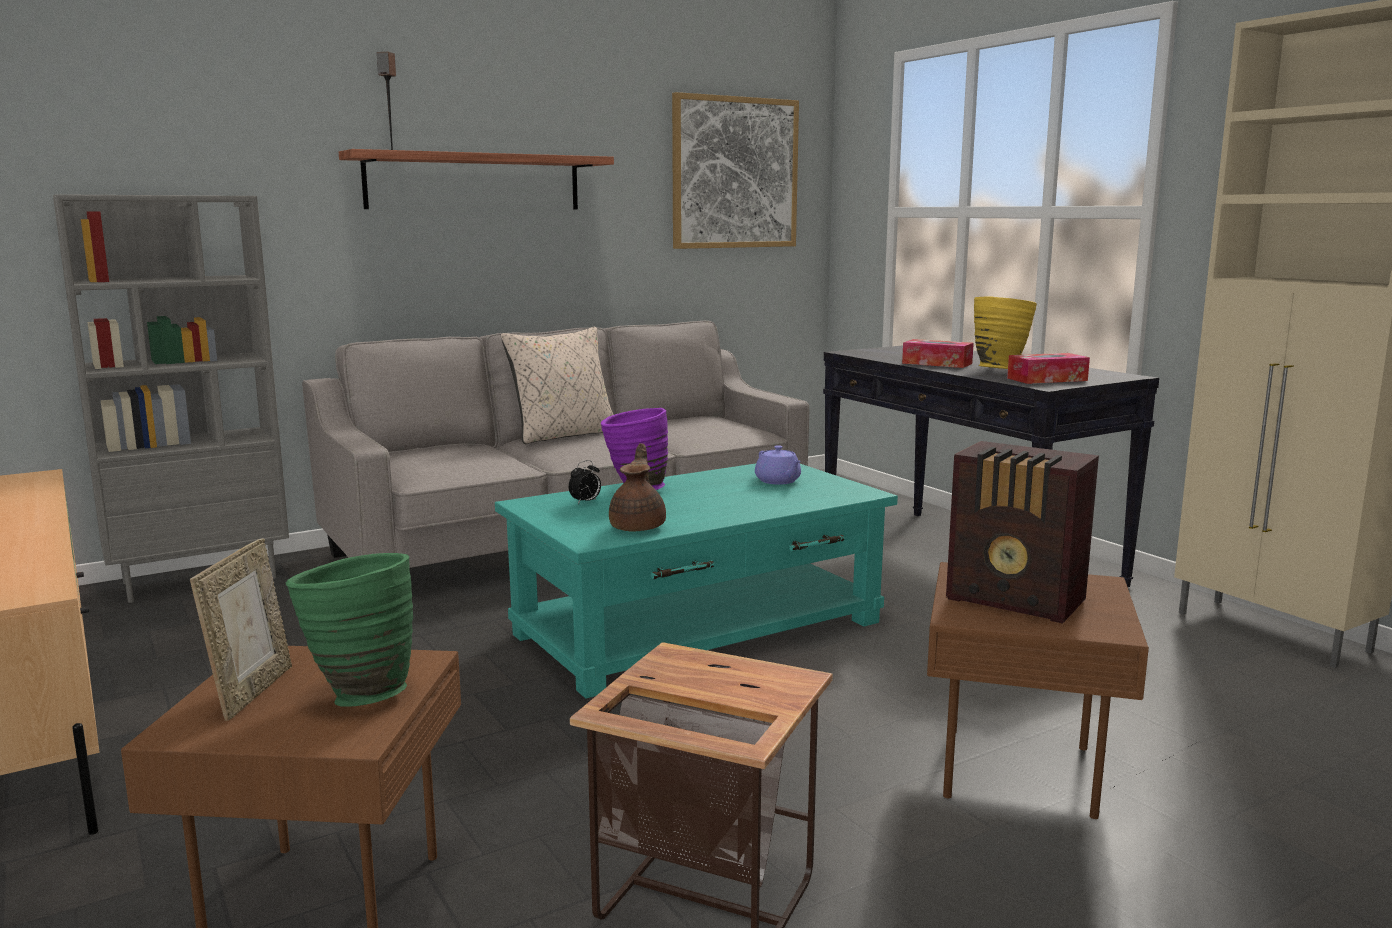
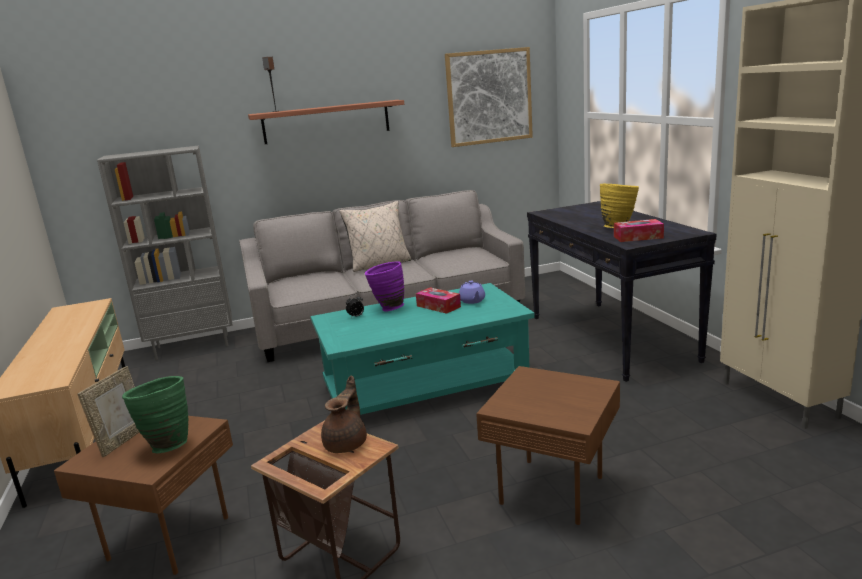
camera: 15 degrees right, 5 degrees up
(639, 527) = (371, 335): brown teapot -> brown teapot (347, 443)
(937, 363) = (584, 222): tissue box -> tissue box (438, 306)
(1017, 601) = (539, 397): radio -> none

